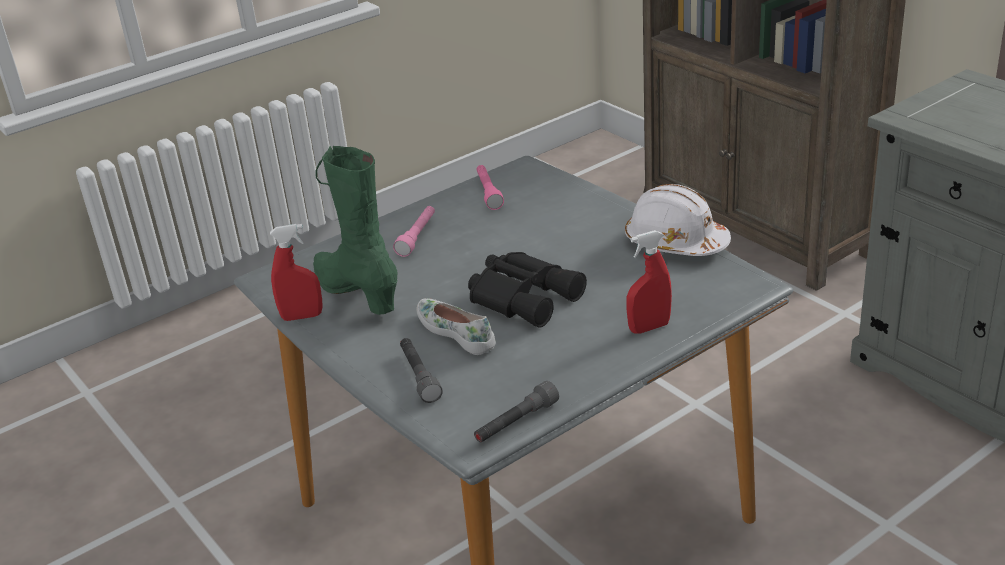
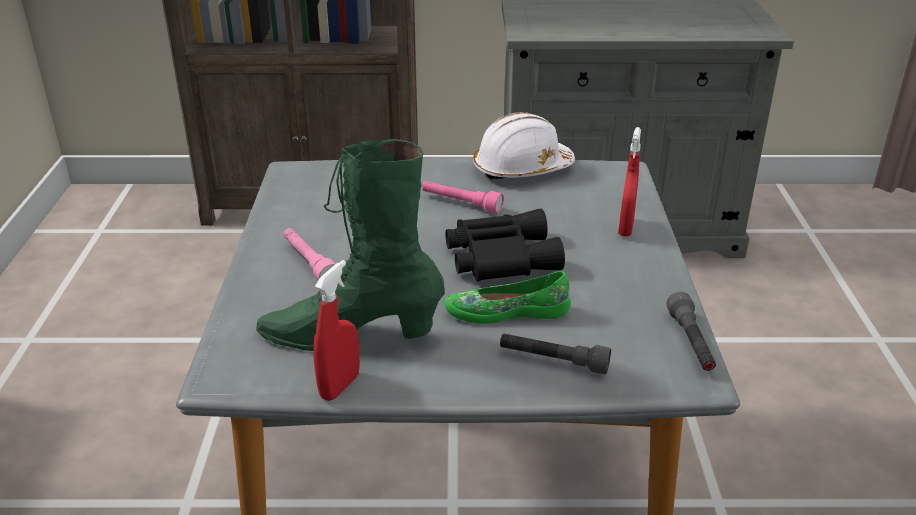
camera: 55 degrees left, 0 degrees up
(457, 332) = (507, 311): white shoe -> green shoe
(488, 193) = (301, 201): pink flashlight -> pink flashlight (461, 203)

